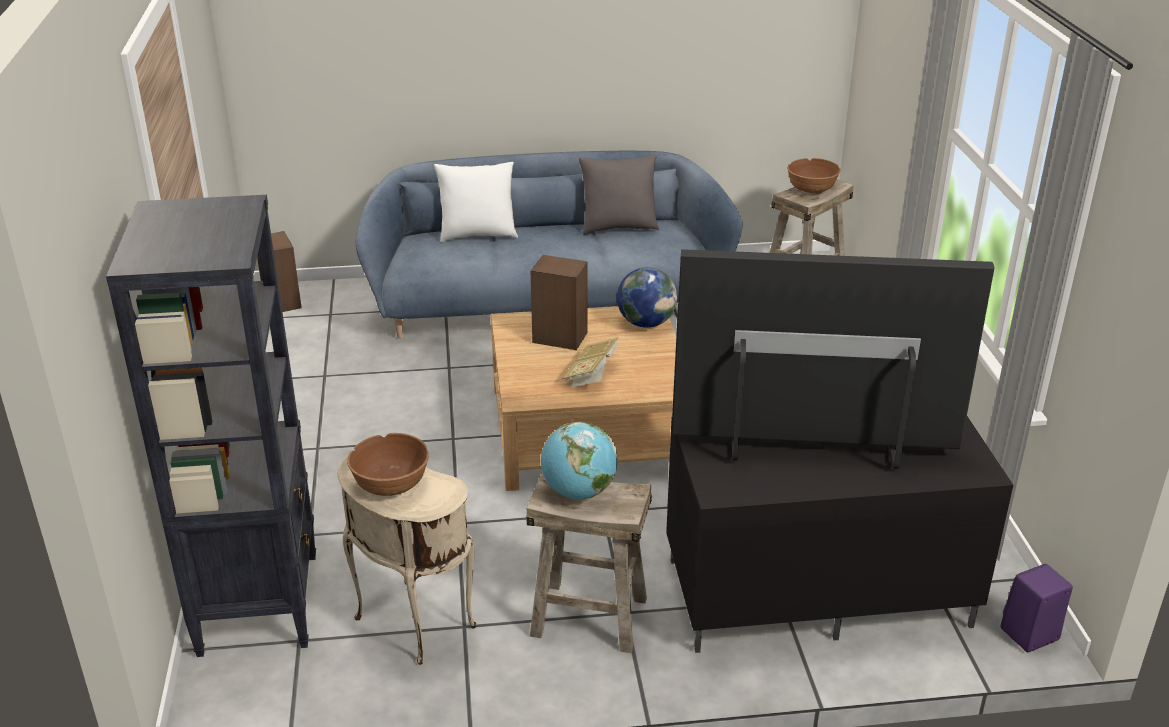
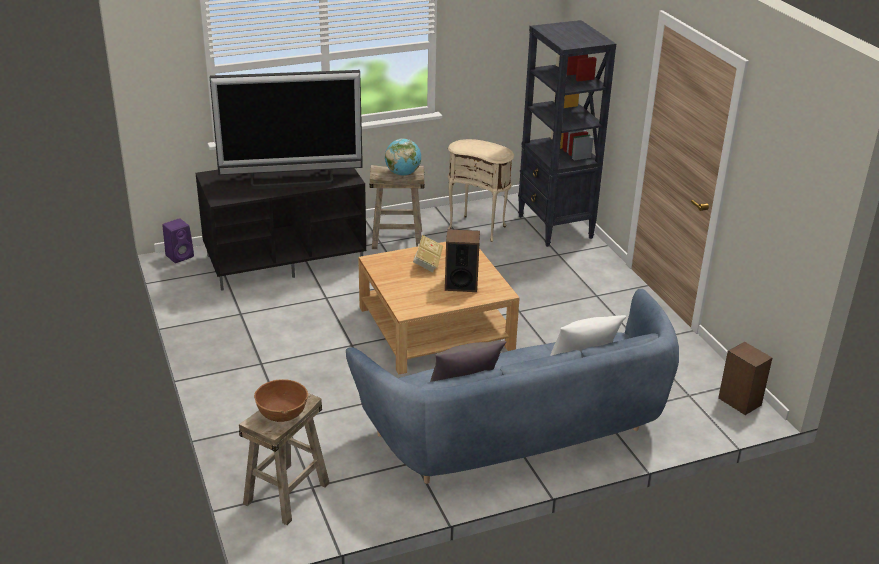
camera: 165 degrees right, 0 degrees up
(391, 485) = (483, 147): brown bowl -> none
(646, 323) = (406, 302): globe -> none

